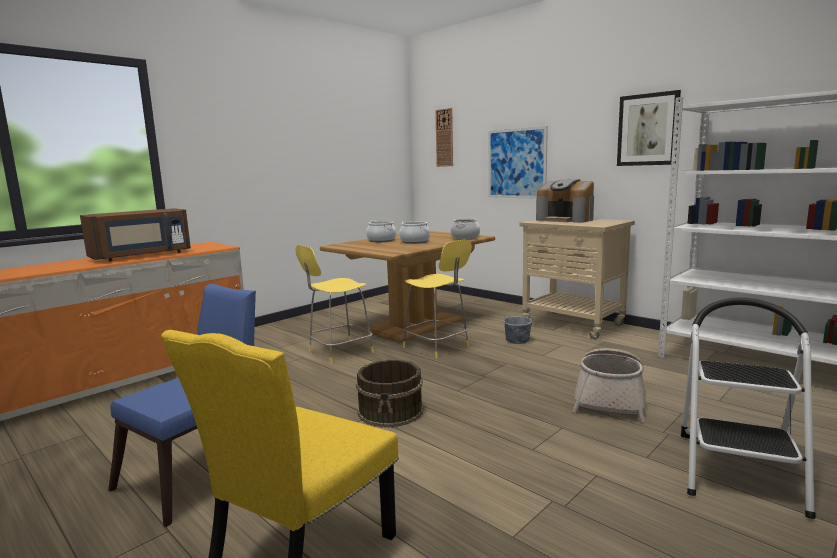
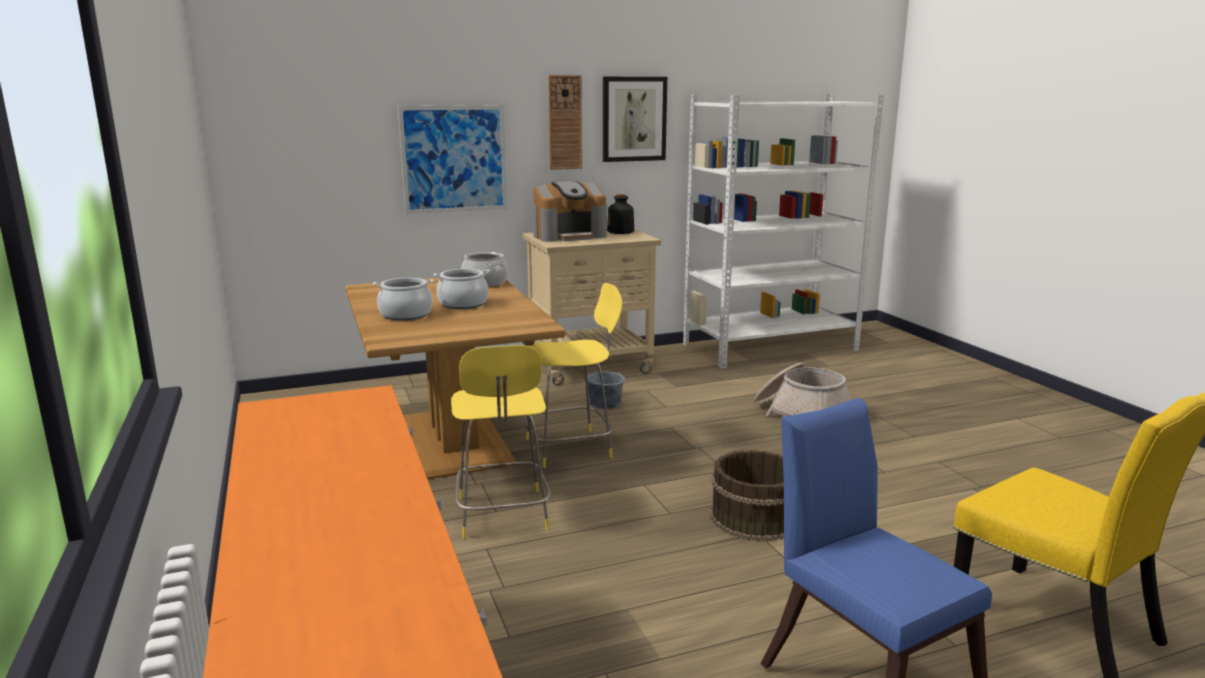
camera: 65 degrees left, 5 degrees up
(142, 256) = (350, 467): brown microwave -> none
(444, 138) = (296, 112): wall clock -> wall clock (565, 122)
(608, 221) = (620, 232): none -> bottle
(738, 469) = (944, 417): step ladder -> none

